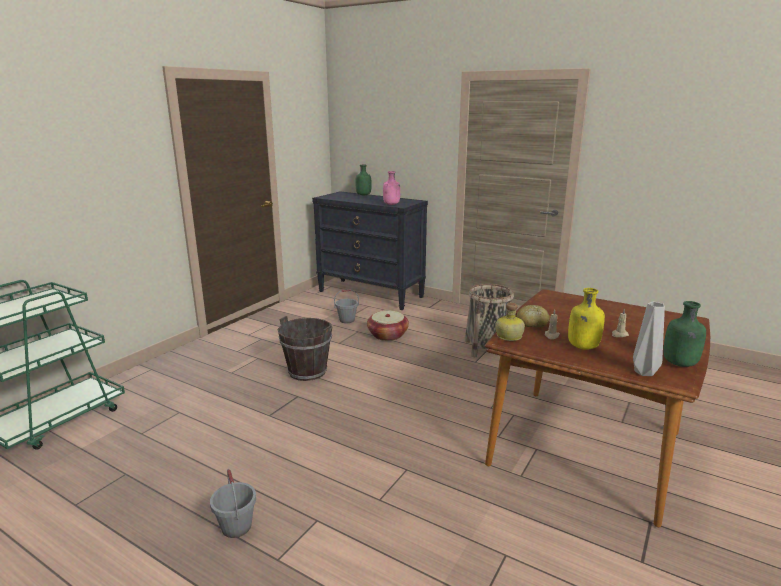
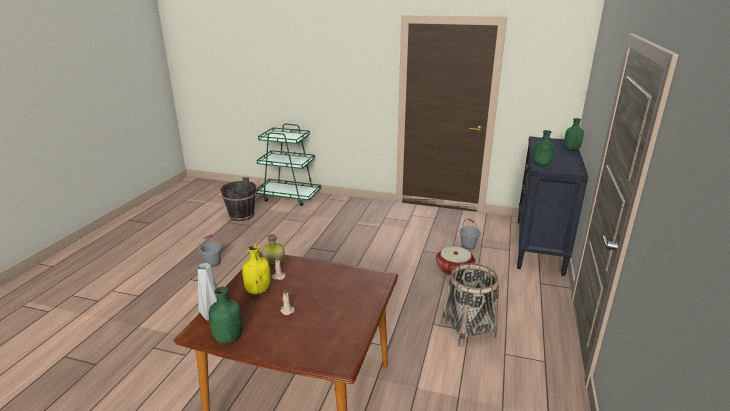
camera: 75 degrees right, 5 degrees up
(307, 372) = (370, 248): brown bucket -> brown bucket (242, 216)
(391, 204) = (541, 164): pink bottle -> green bottle
(532, 323) = (303, 268): bread -> none

